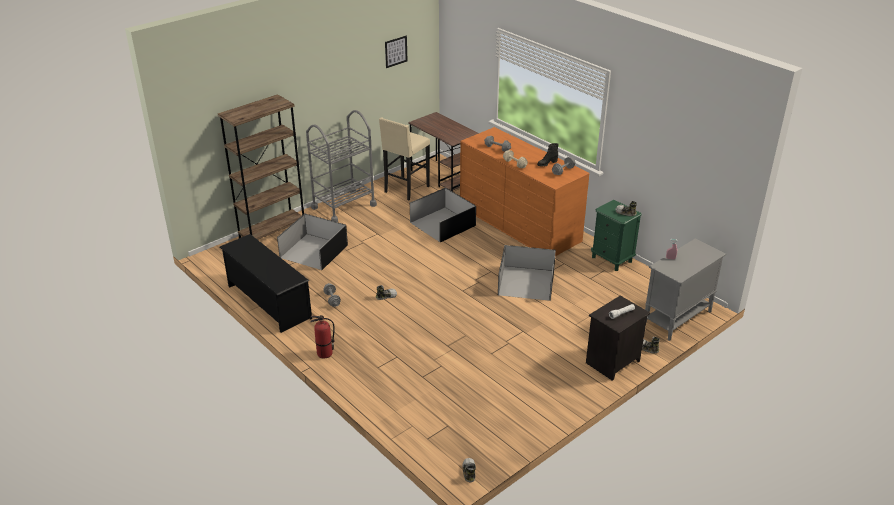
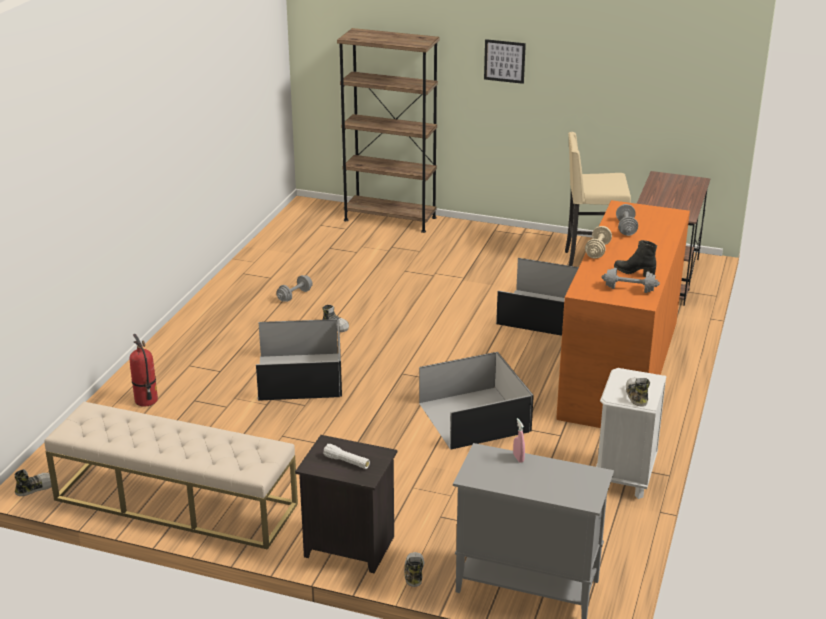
camera: 60 degrees right, 5 degrees down
(268, 302) = (255, 262): black shoe rack -> none
(313, 251) = (379, 253): black storage box -> black storage box (300, 375)
(324, 354) = (188, 325): fire extinguisher -> fire extinguisher (146, 400)
(344, 206) = (497, 238): grey cart -> none
(396, 51) = (653, 51): picture -> picture (504, 61)
(528, 414) = (175, 502): none -> beige bench
(612, 259) = (624, 477): green nightstand -> white nightstand

